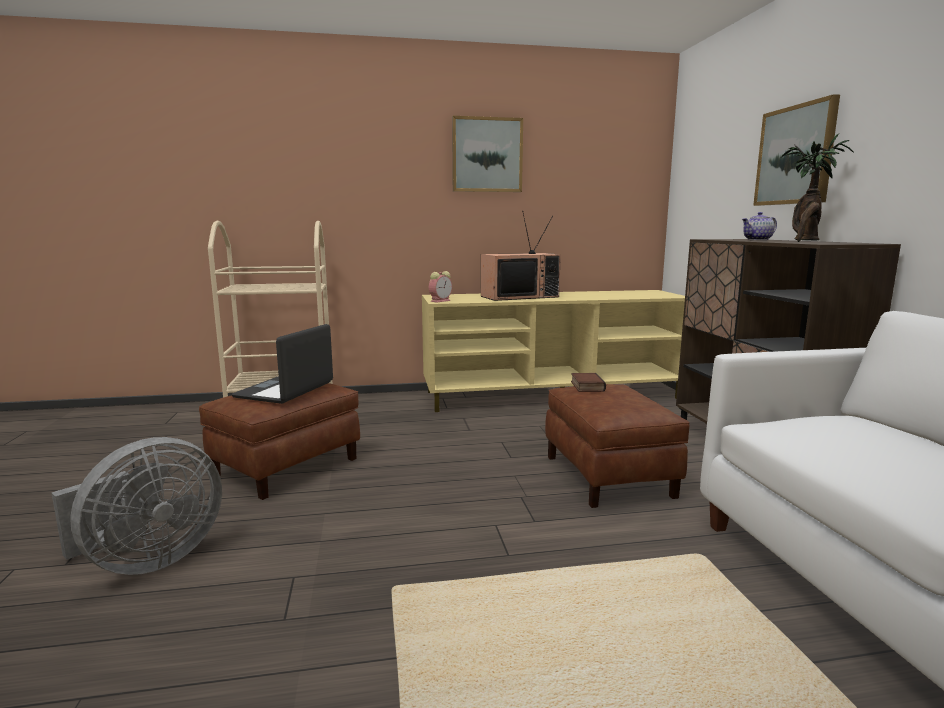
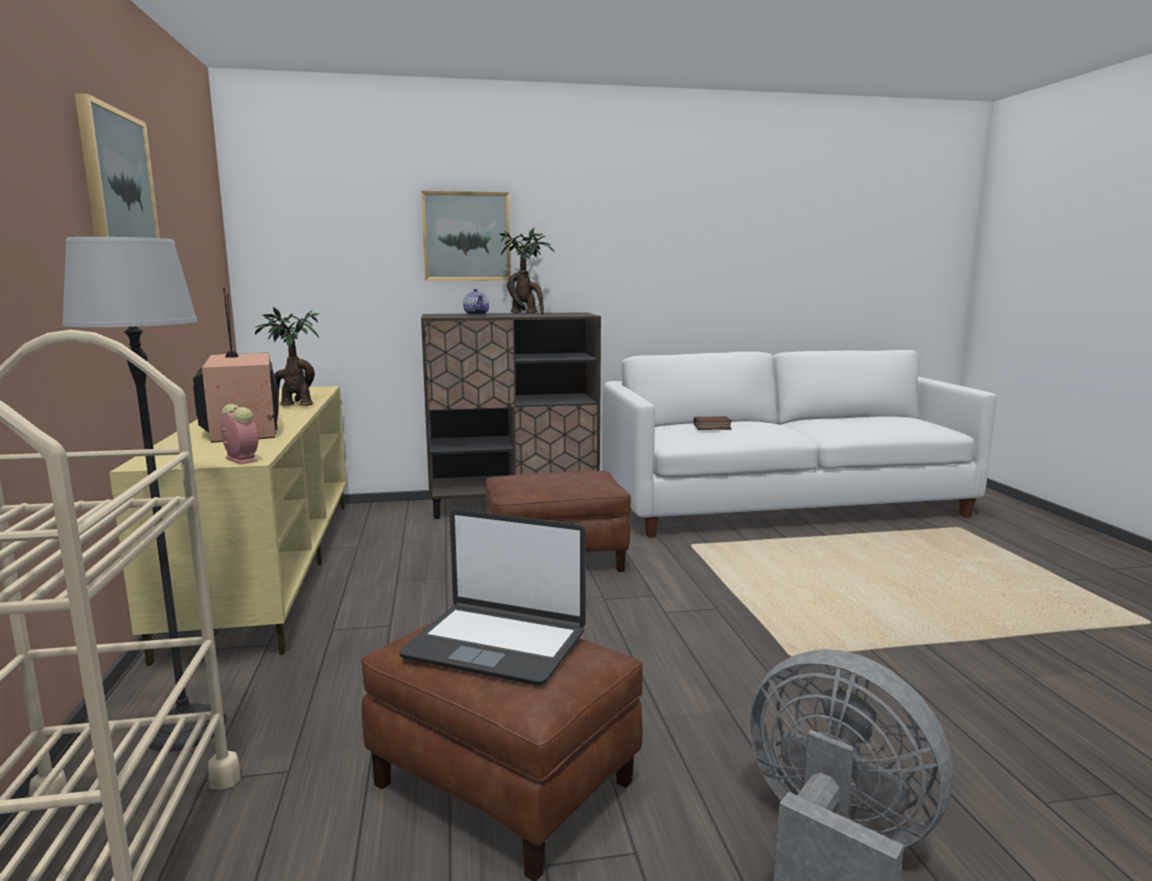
camera: 90 degrees left, 0 degrees up
(370, 406) = (186, 728): none -> floor lamp
(586, 386) = (514, 484): book -> book (712, 427)
(598, 297) = (293, 405): none -> potted plant

